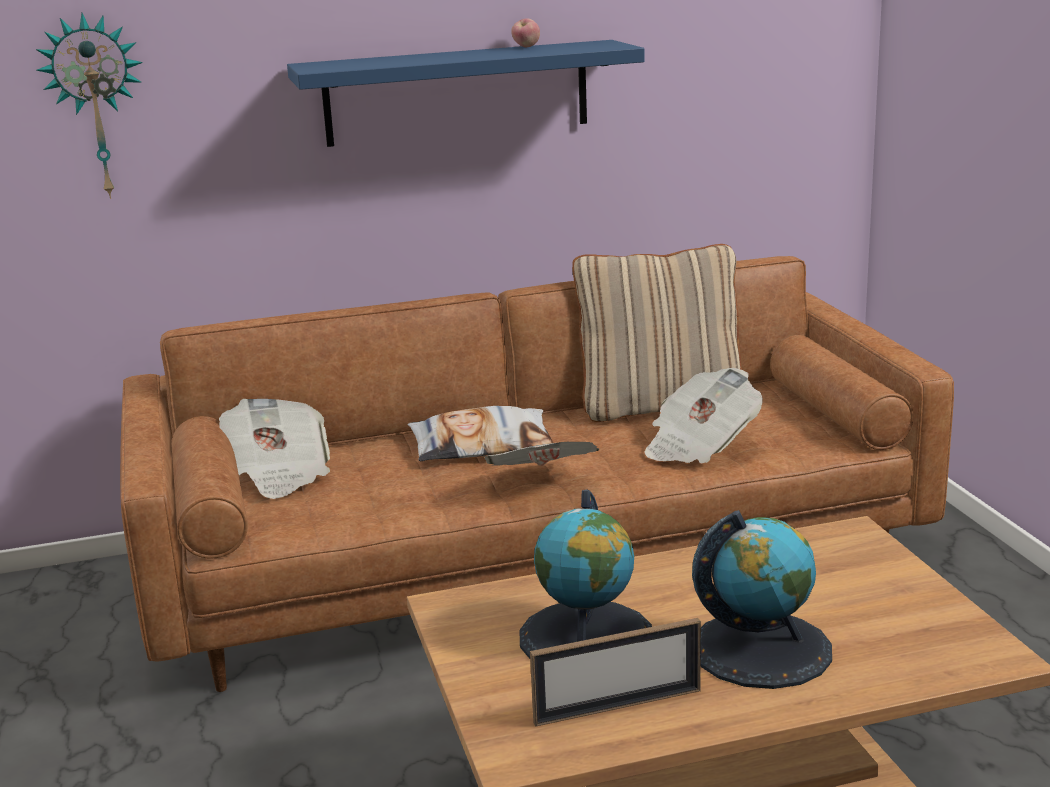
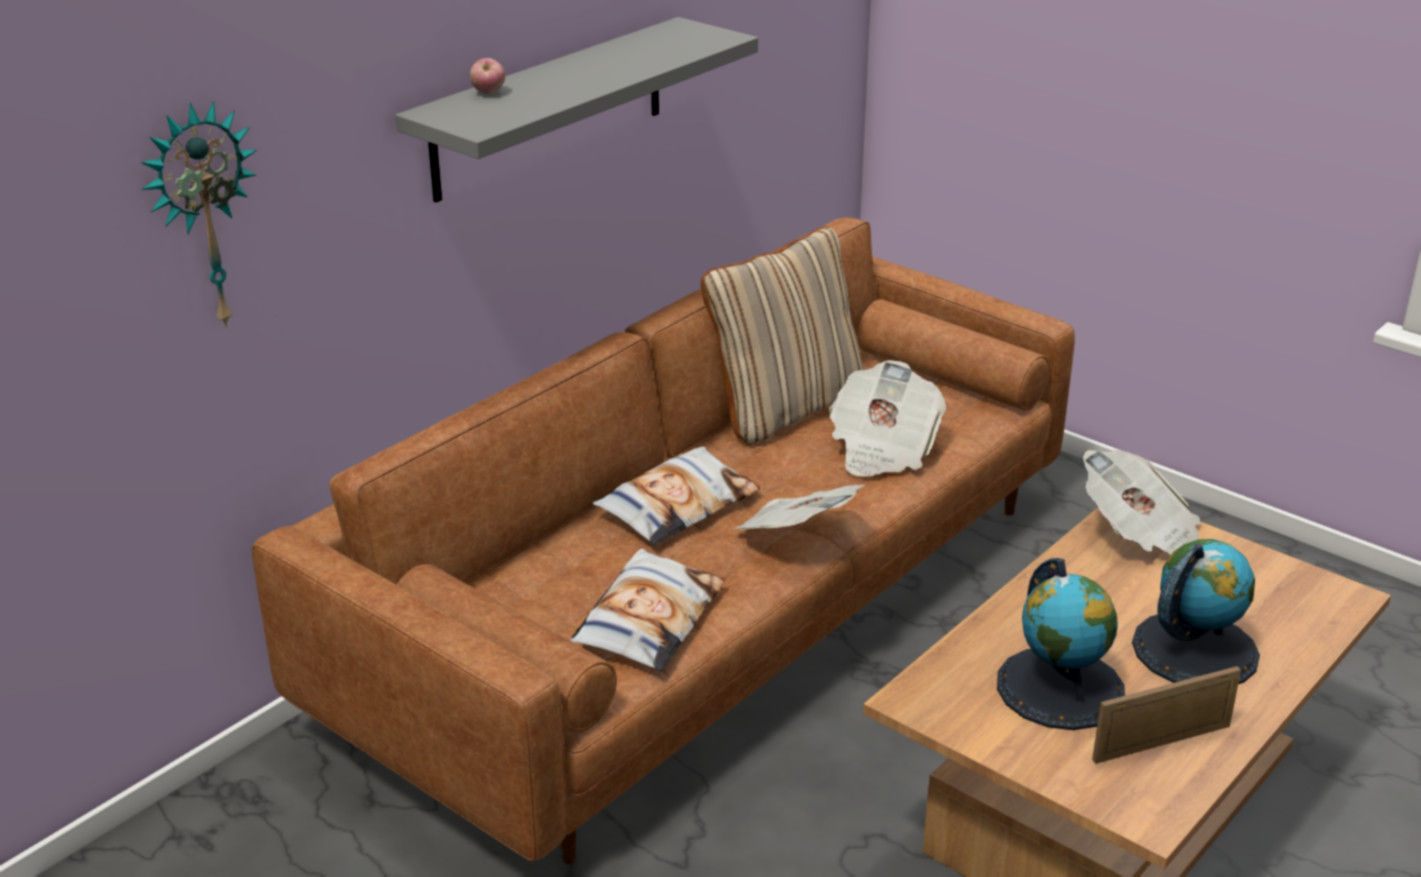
camera: 35 degrees left, 10 degrees up
(277, 474) = (514, 605): newspaper -> newspaper (1140, 536)
(353, 507) = (648, 620): none -> pillow
(457, 93) = (549, 108): blue shelf -> grey shelf
(526, 47) = (620, 45): apple -> apple (488, 93)
(618, 706) = (1161, 743): picture frame -> picture frame turned 150 degrees counterclockwise

